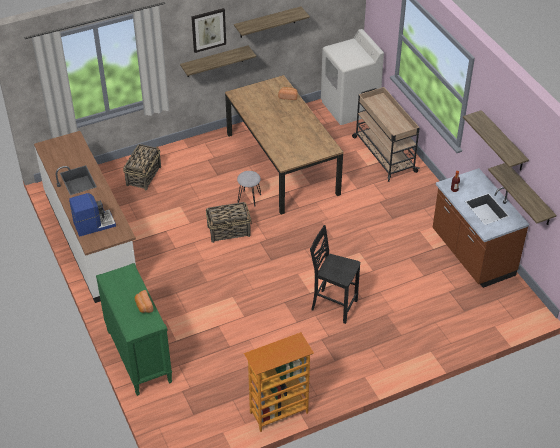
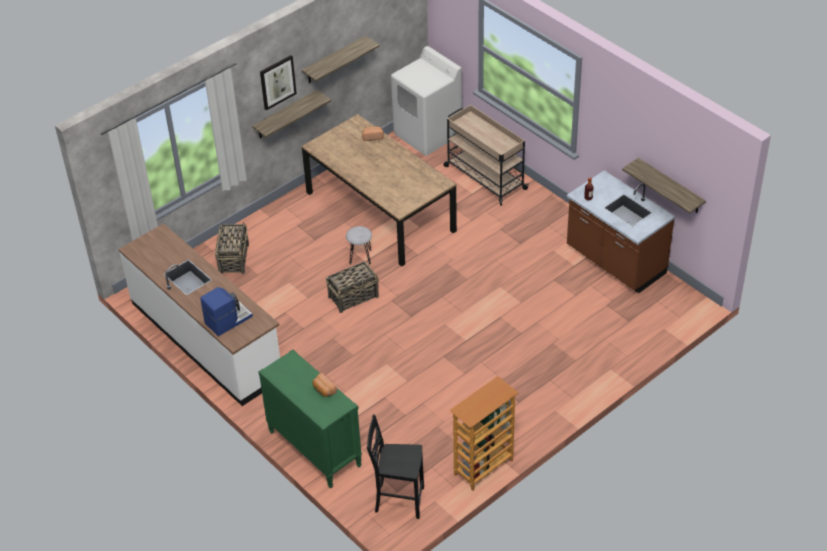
camera: 15 degrees left, 0 degrees up
(333, 305) = (494, 347): black chair -> black chair (398, 500)
(503, 141) = (630, 137): shelf -> none

